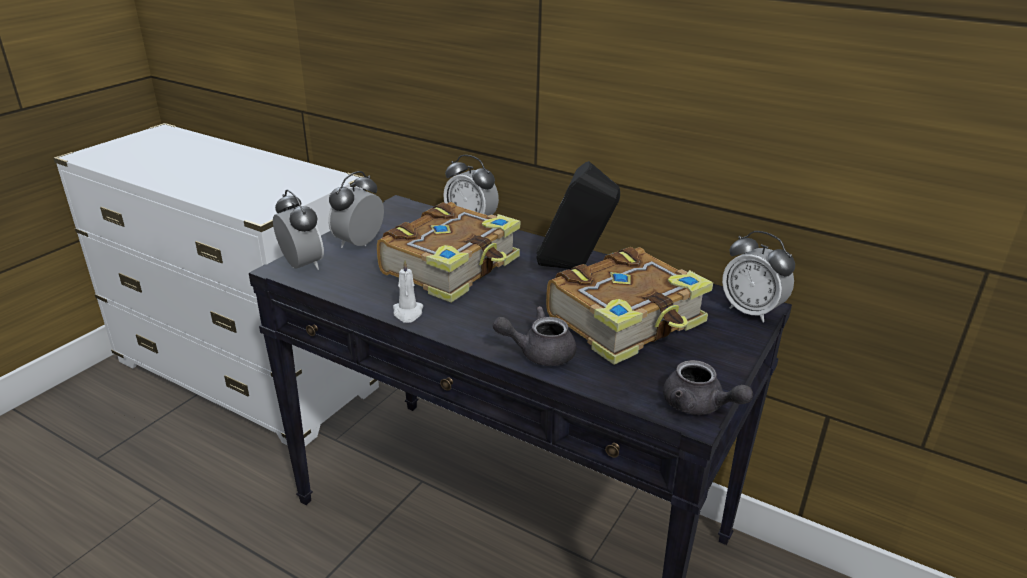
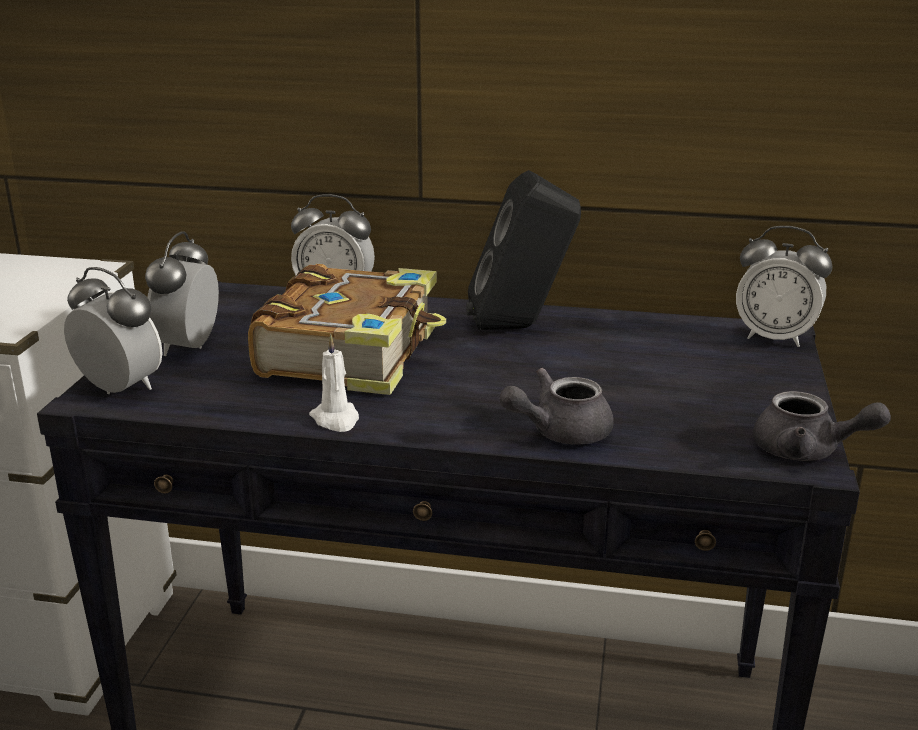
camera: 20 degrees left, 5 degrees down
(628, 321) = (640, 374): book -> none

